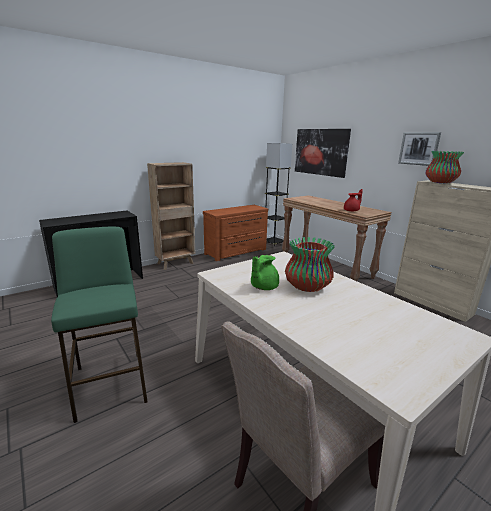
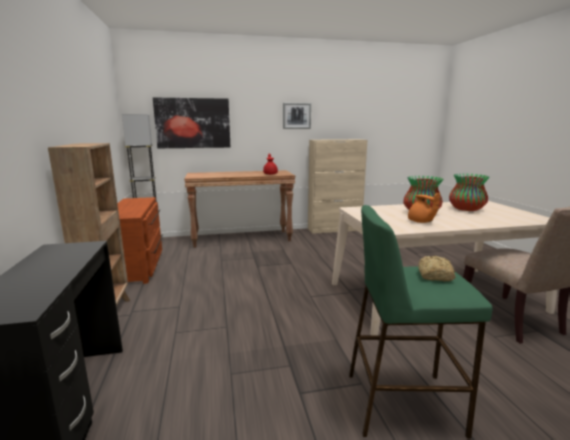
camera: 65 degrees left, 5 degrees down
(98, 294) = (434, 276): none -> bread
(263, 287) = (421, 222): green teapot -> orange teapot
(440, 182) = (324, 139): vase -> vase (466, 209)

